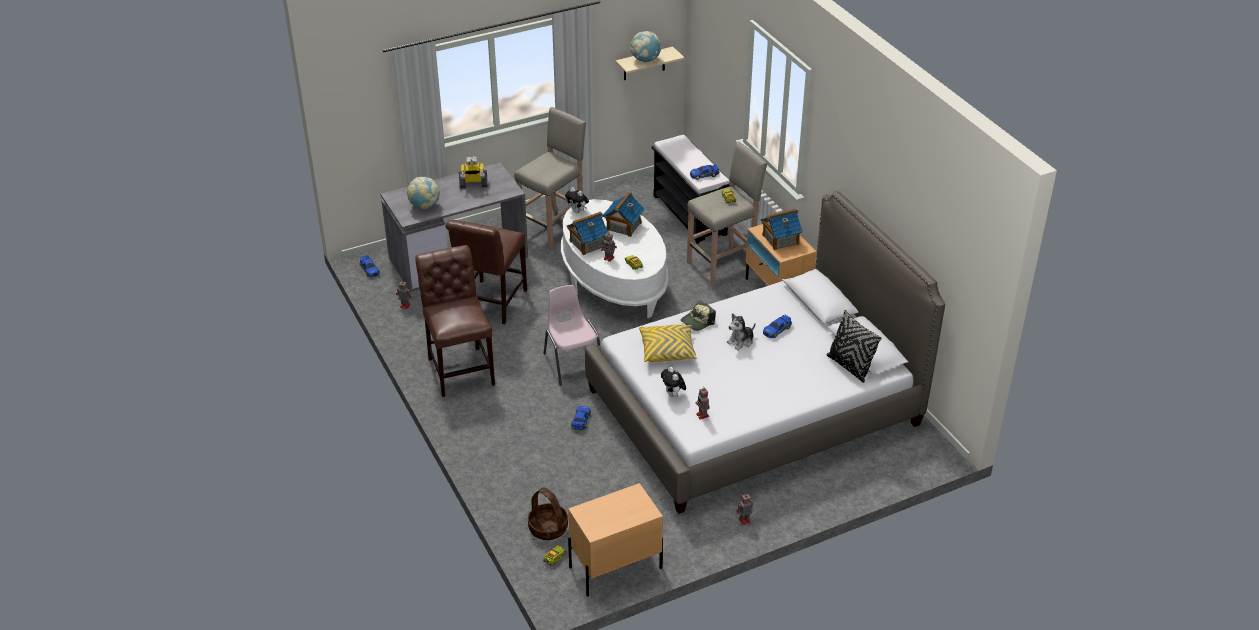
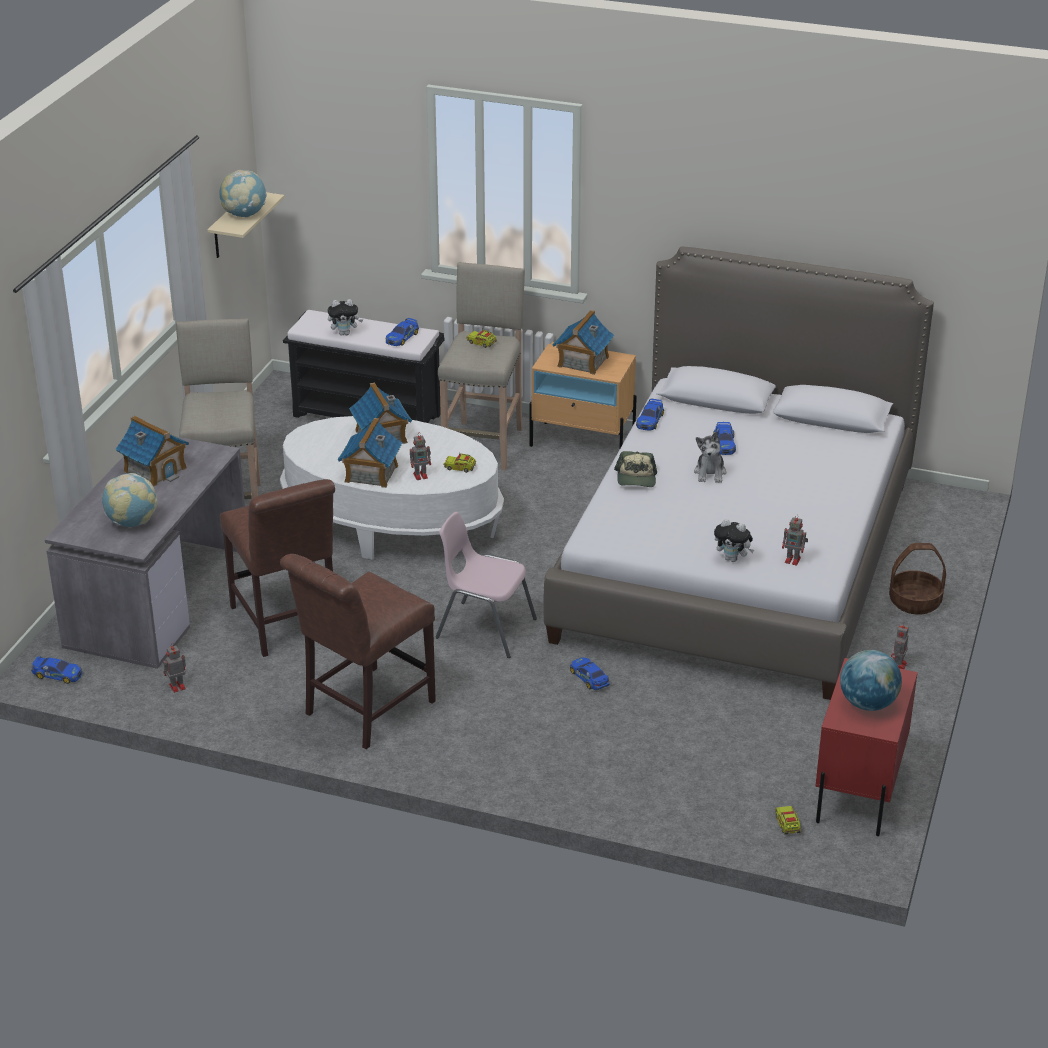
camera: 45 degrees left, 5 degrees down
(460, 368) = (364, 710): brown chair -> brown chair turned 75 degrees counterclockwise
(473, 184) = (155, 469): toy robot -> toy house
(548, 528) = (733, 801): basket -> basket (915, 601)
(577, 211) = (301, 448): plush toy -> plush toy (345, 333)
(609, 513) = (868, 704): none -> globe
(615, 567) = (858, 790): beige nightstand -> red nightstand
(667, 350) = (656, 521): yellow pillow -> none
(760, 293) = (650, 420): none -> toy car
(850, 366) = (844, 439): black pillow -> none

